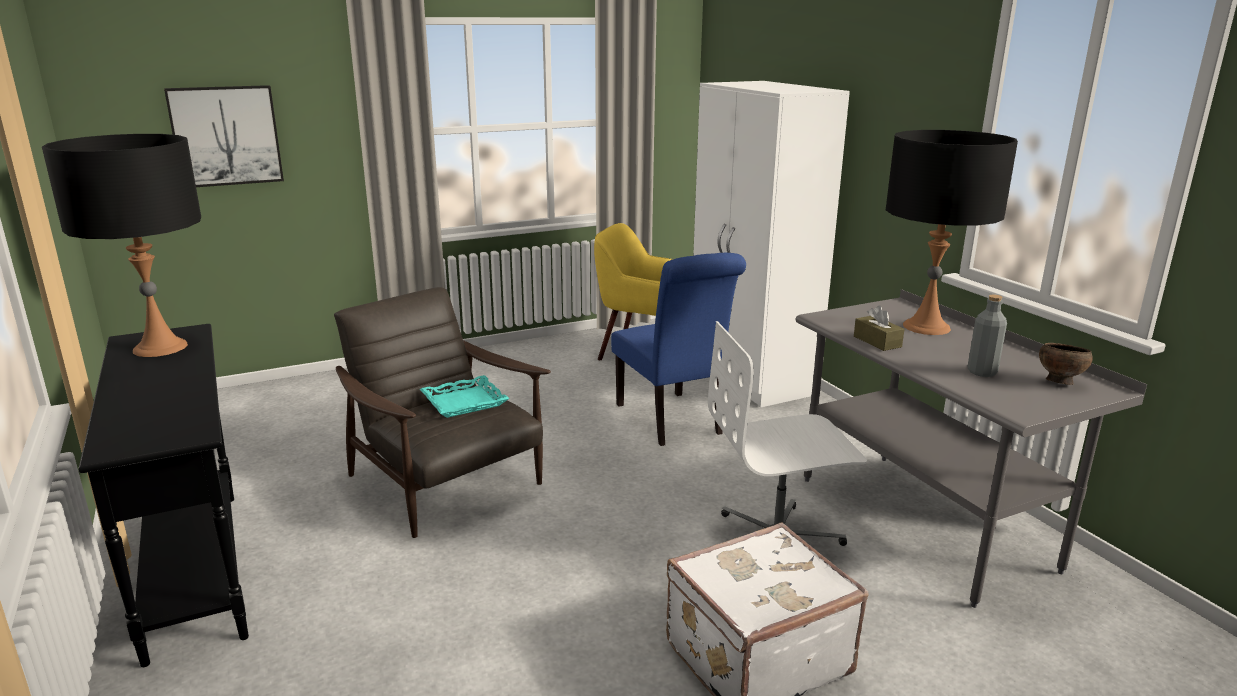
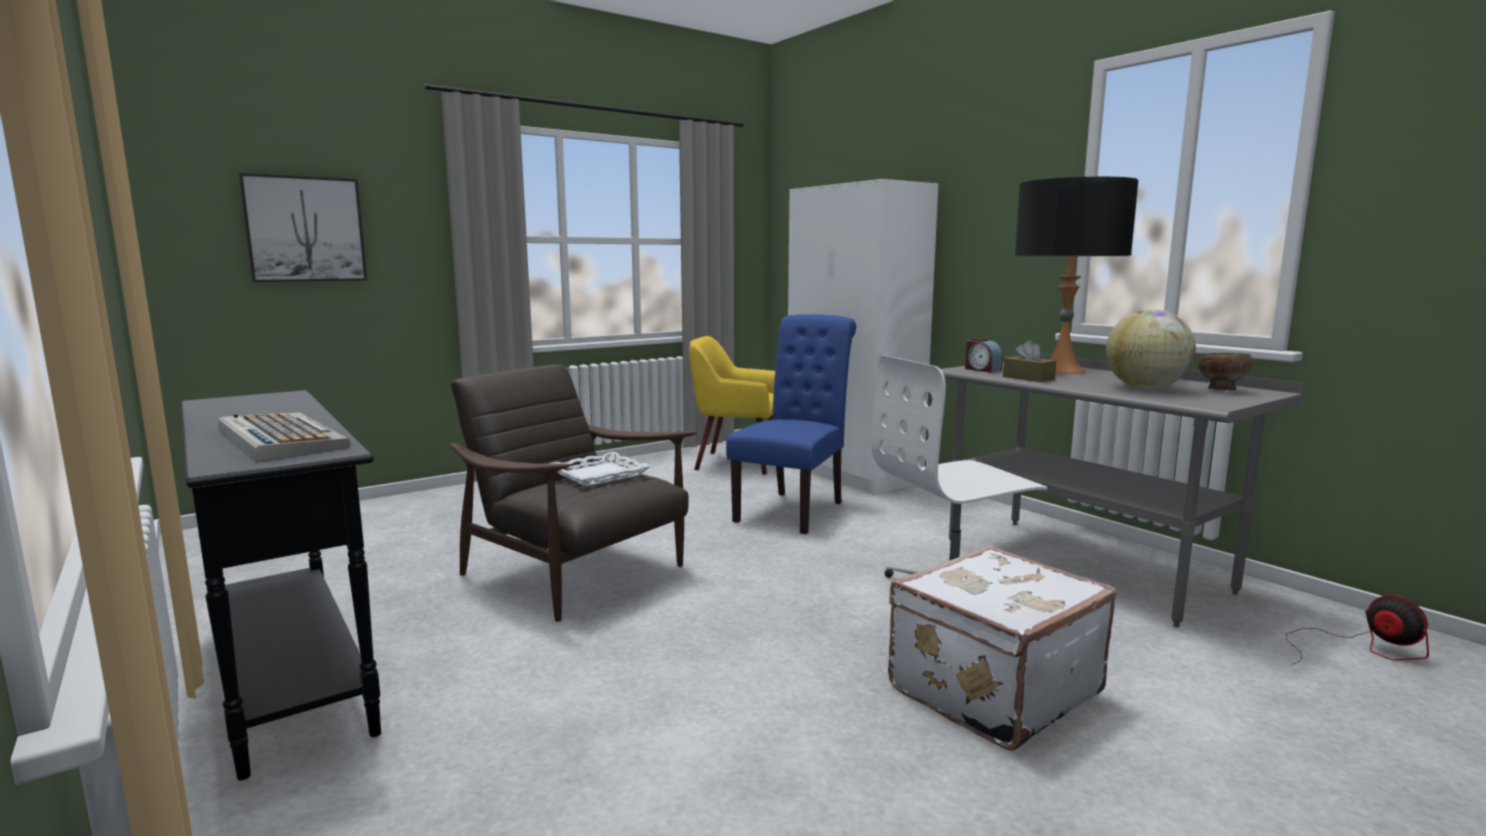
camera: 10 degrees left, 10 degrees down
(160, 347) = (254, 404): black table lamp -> none
(161, 409) = (279, 438): none -> keyboard
(464, 402) = (599, 475): turquoise tray -> white tray
(672, 421) = (794, 509): blue chair -> blue chair turned 120 degrees counterclockwise
(844, 319) = (982, 370): none -> alarm clock
(982, 372) = (1145, 388): grey bottle -> globe
(1145, 654) = (1359, 648): none -> fan

